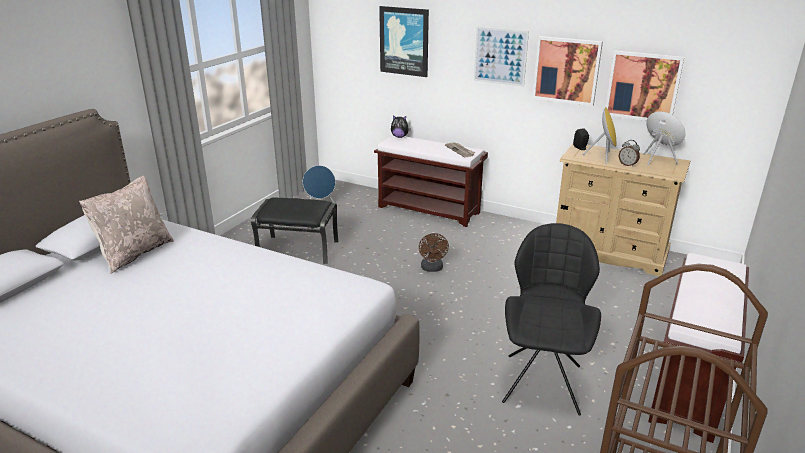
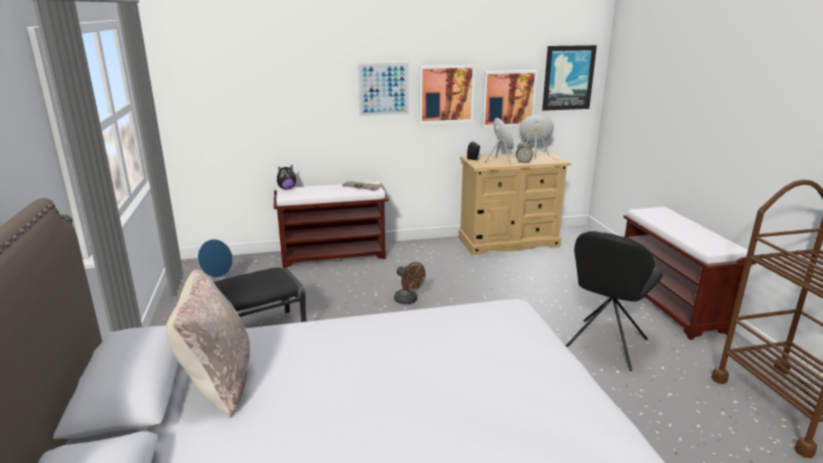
camera: 40 degrees left, 5 degrees down
(404, 41) = (277, 87): picture -> picture (568, 78)
(542, 381) = (604, 346): black chair -> black chair turned 120 degrees counterclockwise

